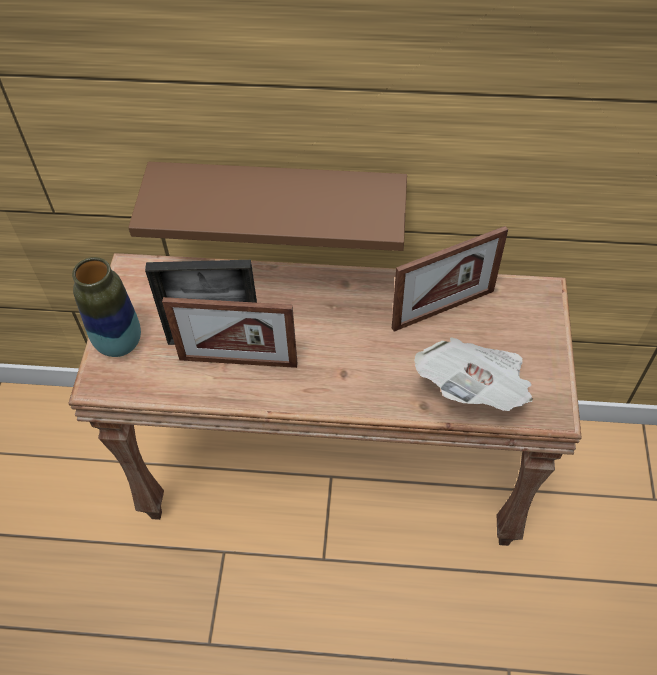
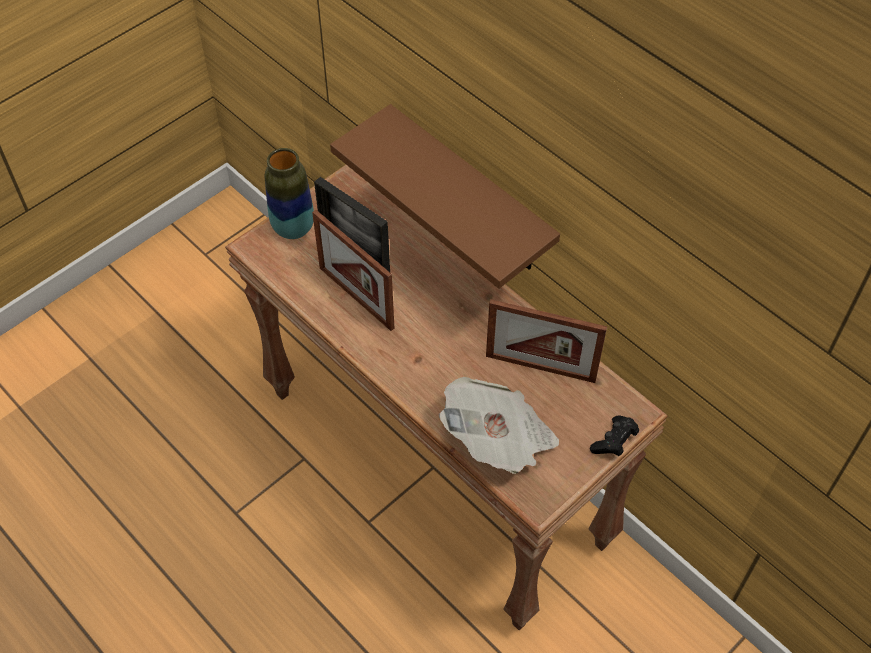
camera: 40 degrees right, 0 degrees up
(554, 324) = (614, 442): none -> black game controller

